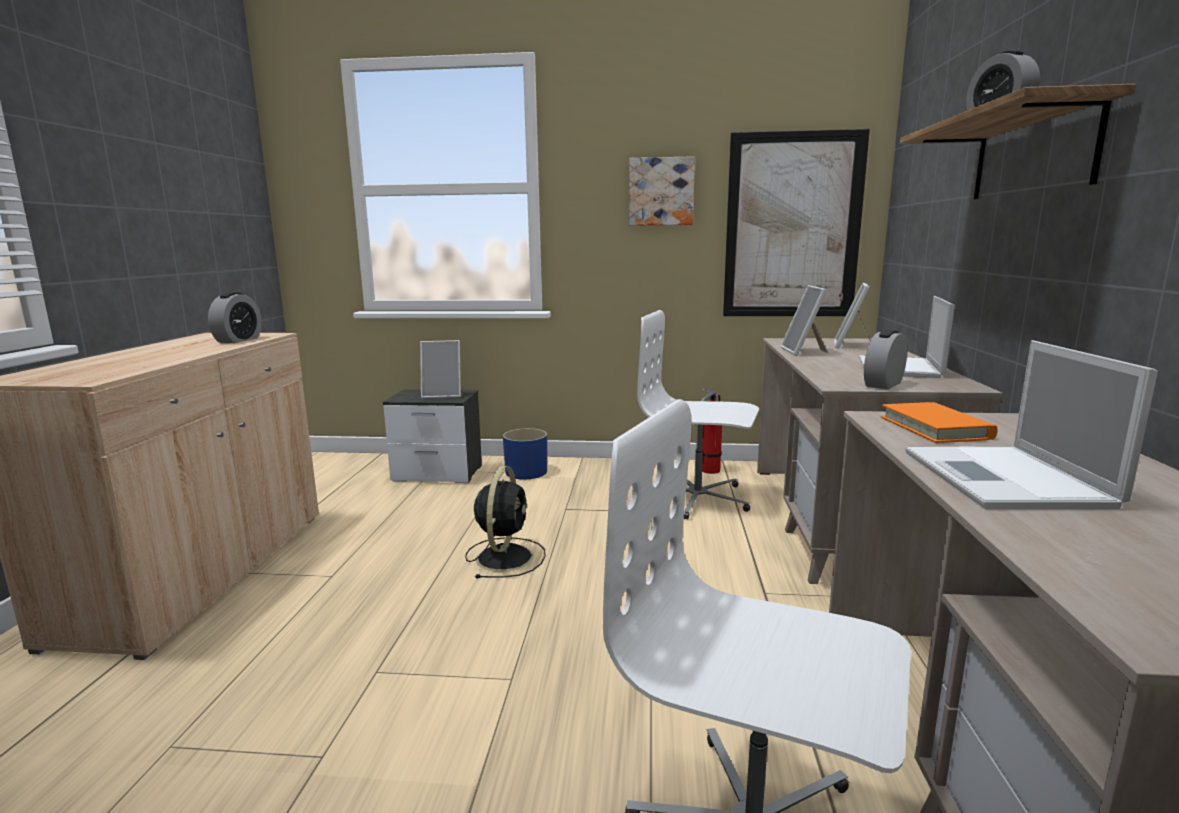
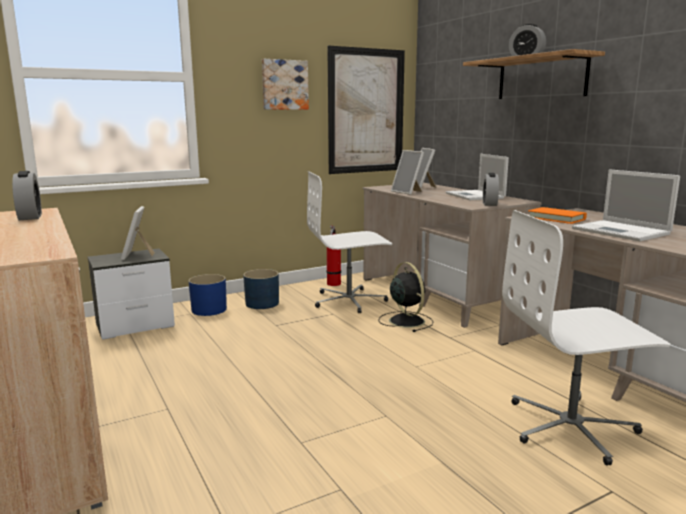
camera: 35 degrees left, 0 degrees up
(443, 395) = (137, 255): picture frame -> picture frame turned 120 degrees clockwise
(505, 556) = (280, 361): black fan -> black fan (405, 320)
(590, 477) = (262, 303): none -> blue planter

